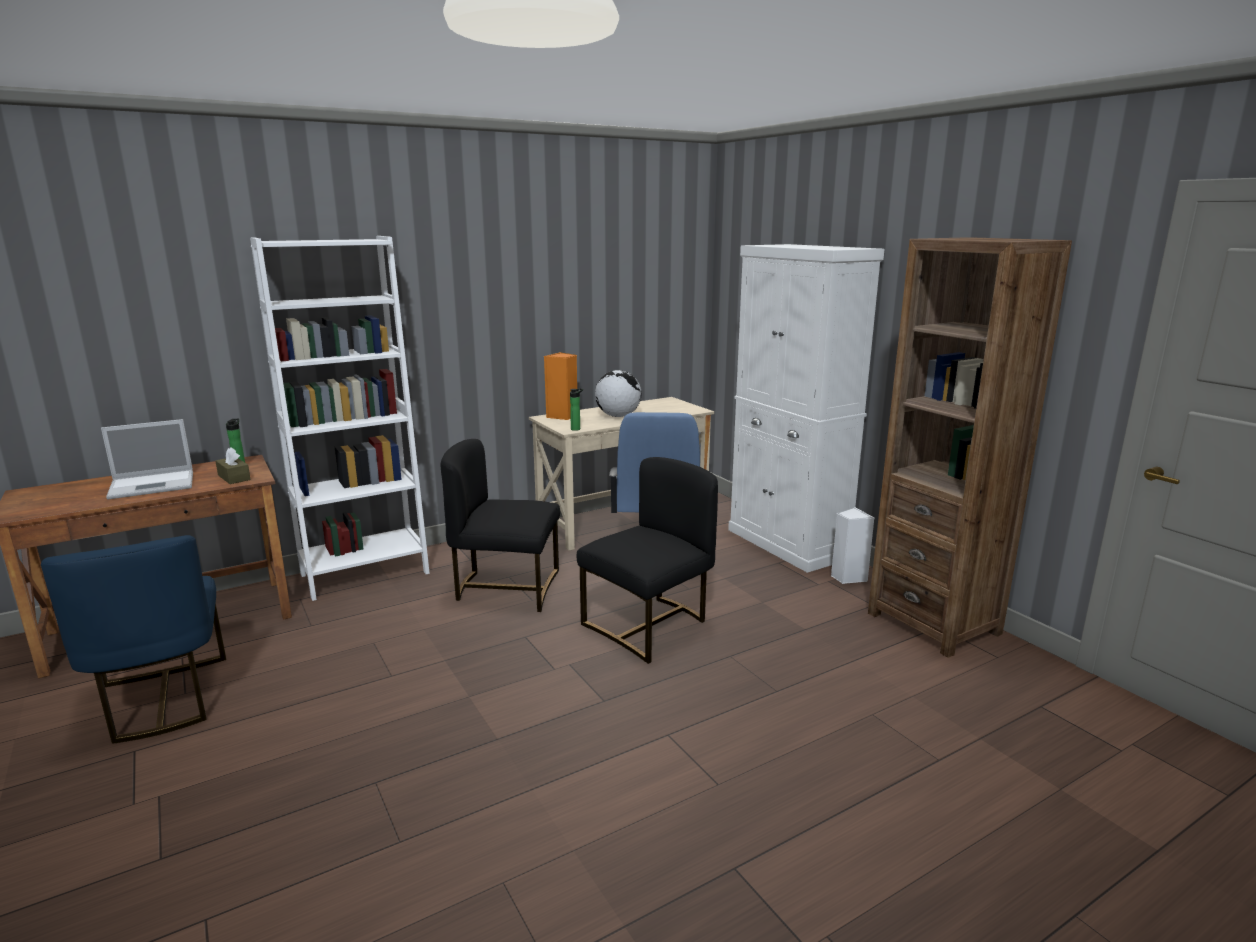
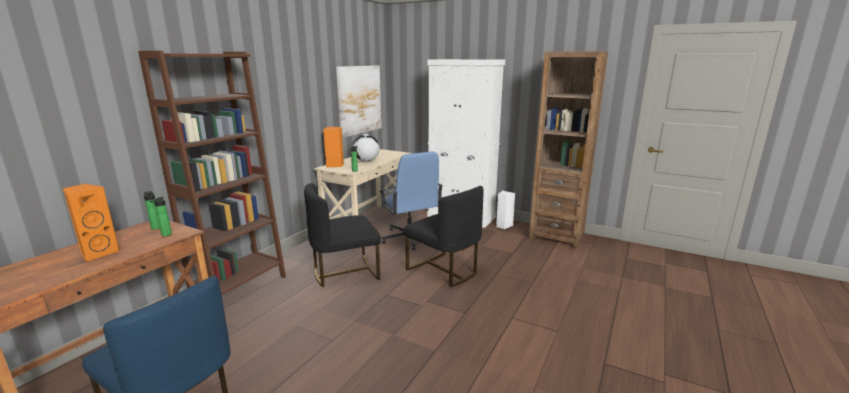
camera: 30 degrees left, 0 degrees up
(154, 484) = (98, 253): laptop -> orange speaker
(234, 477) = (165, 235): brown tissue box -> bottle
(365, 573) = (240, 288): white bookcase -> brown bookcase
(639, 310) = (359, 99): none -> picture
(649, 626) = (444, 270): black chair -> black chair turned 120 degrees clockwise

